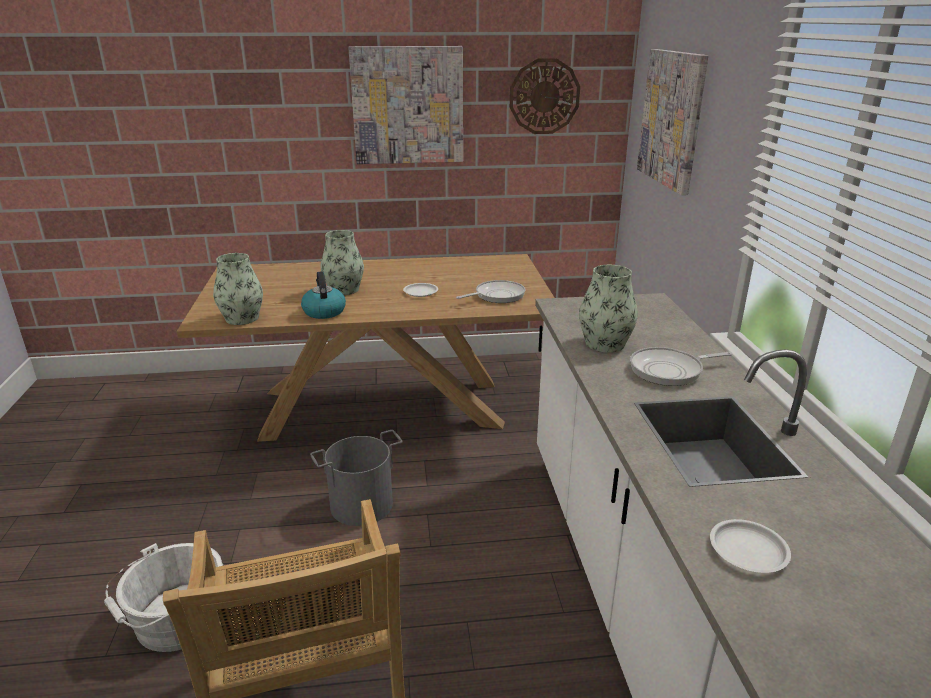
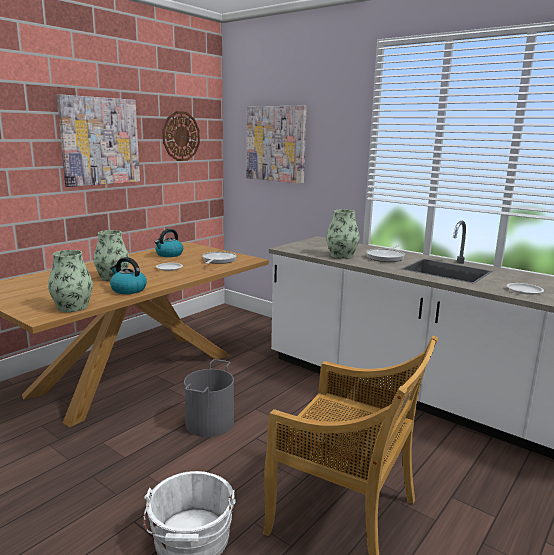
camera: 45 degrees left, 10 degrees down
(463, 270) = (169, 254): none -> kettle

